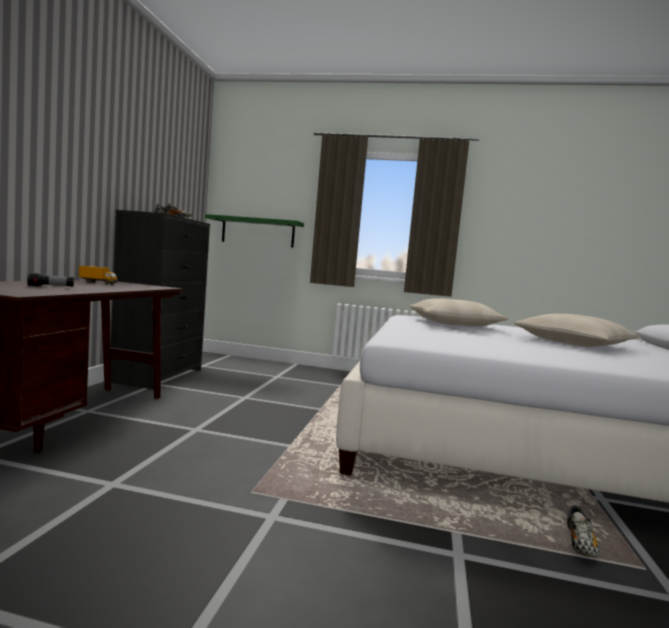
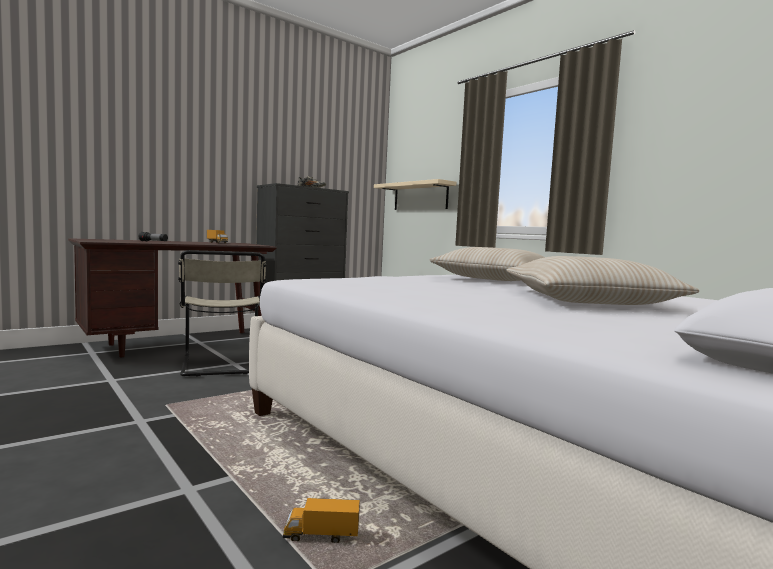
camera: 40 degrees right, 0 degrees up
(190, 435) = (222, 366): none -> beige chair
(258, 232) = (420, 196): green shelf -> beige shelf
(580, 545) = (321, 537): shoe -> toy truck

